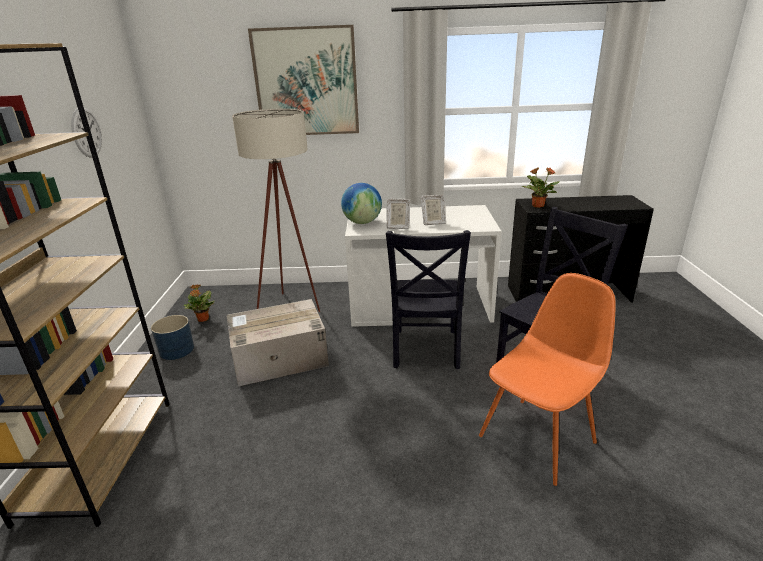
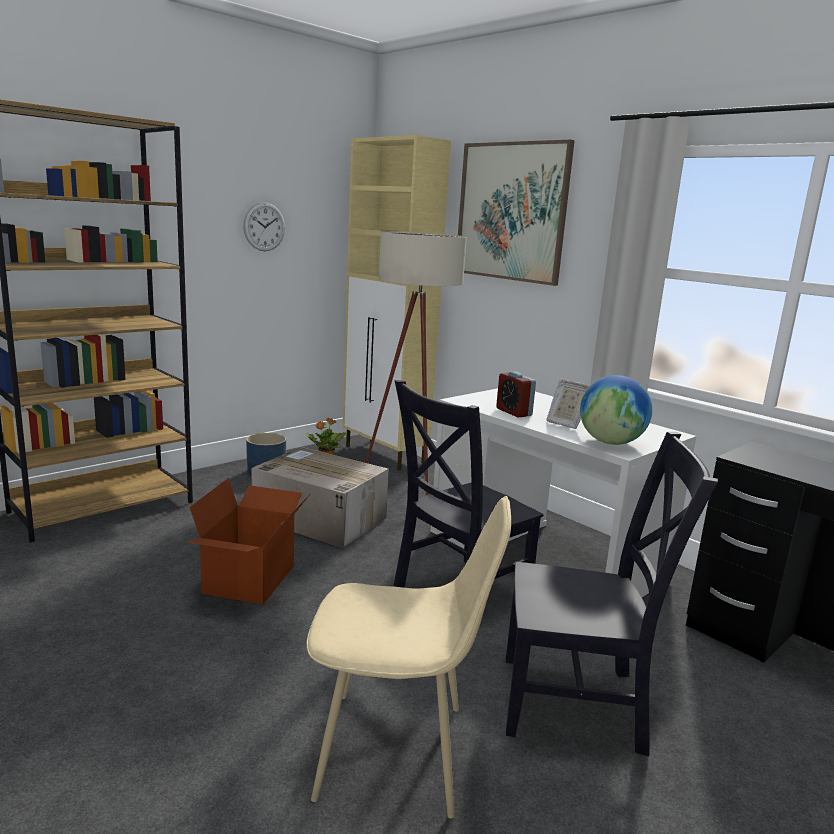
camera: 45 degrees right, 10 degrees down
(233, 294) = (385, 455): none -> beige cabinet
(320, 420) = (251, 579): none -> cardboard box
(362, 222) = (489, 397): globe -> globe (611, 442)
(398, 227) = (513, 412): picture frame -> alarm clock
(537, 206) = (760, 457): potted plant -> none
(539, 437) = (397, 752): orange chair -> beige chair

